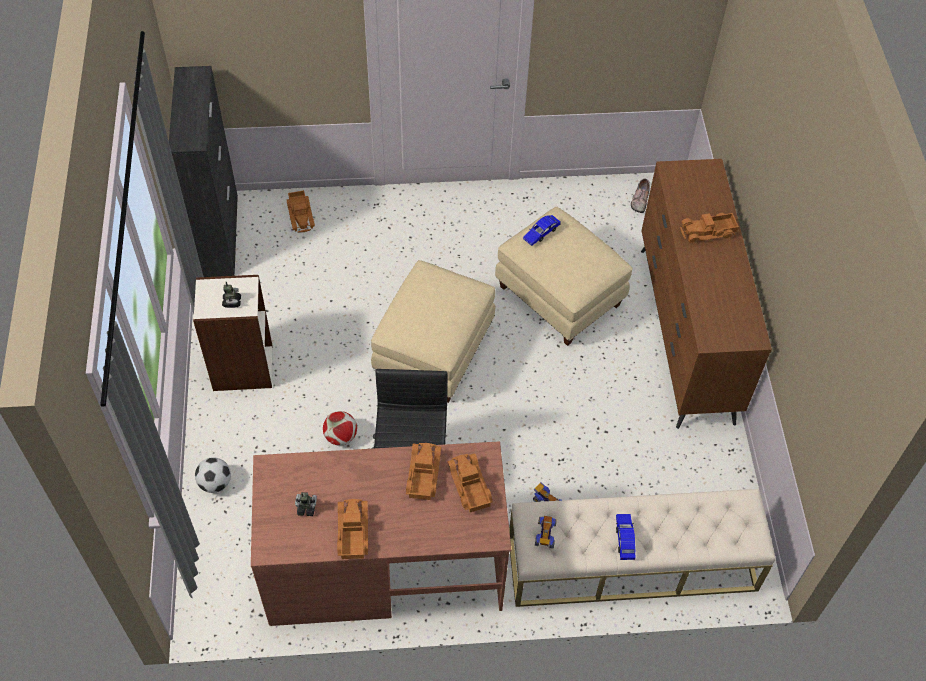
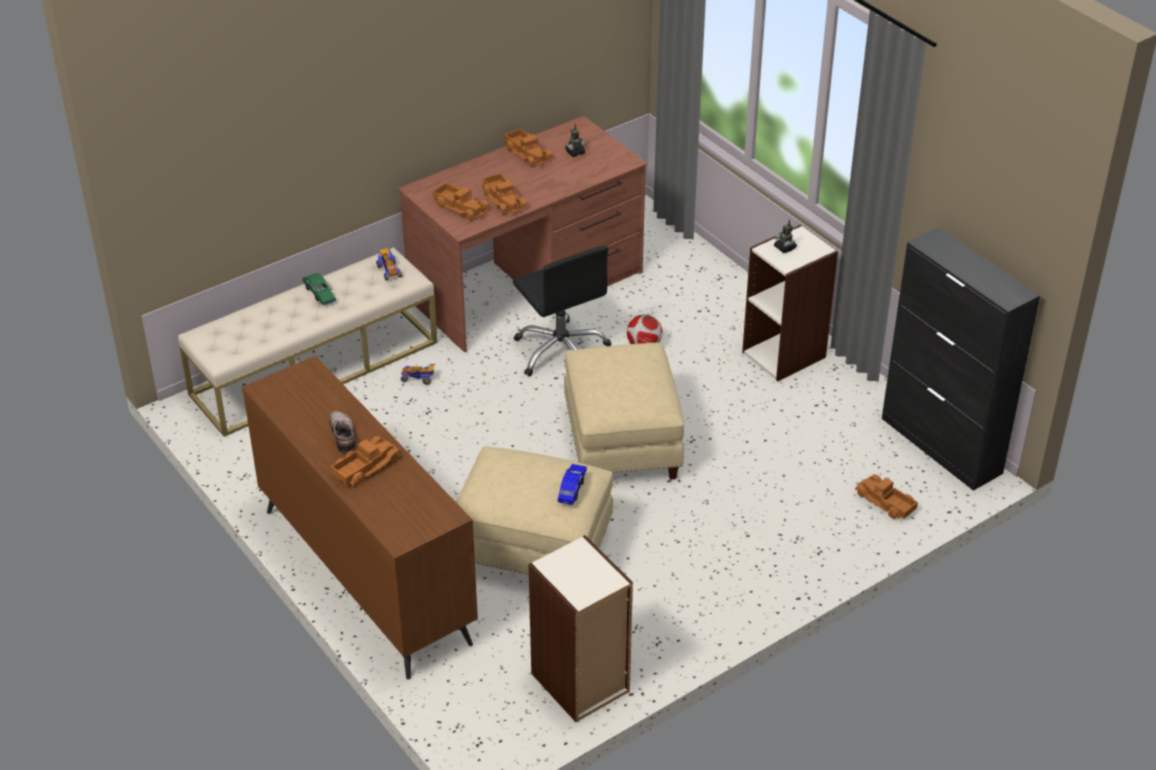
camera: 150 degrees right, 15 degrees down
(215, 483) = (714, 277): football -> none
(590, 196) = (580, 683): none -> bookcase
(624, 538) = (319, 293): blue toy car -> green toy car
(639, 199) = (515, 710): shoe -> shoe (344, 434)

